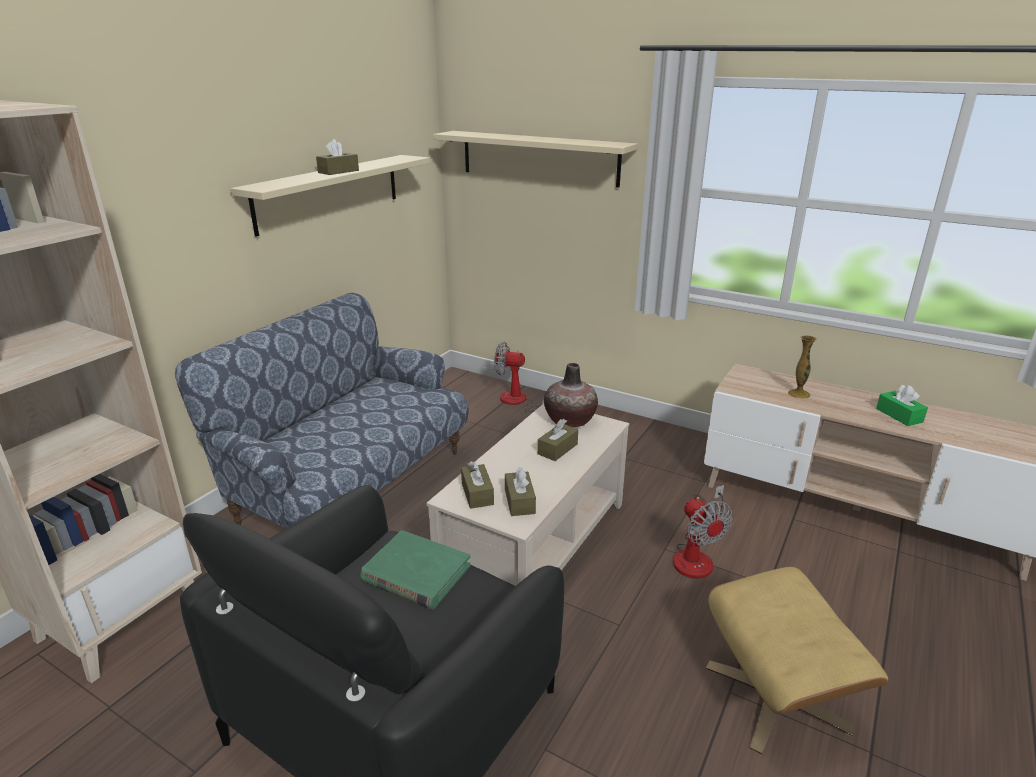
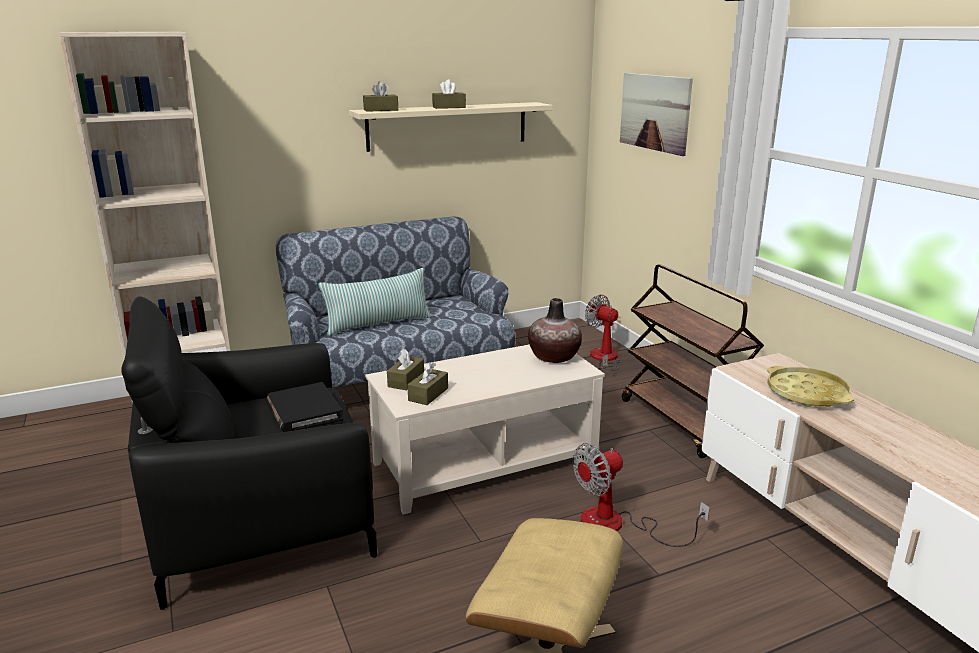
camera: 35 degrees right, 5 degrees down
(338, 436) = (378, 324): none -> pillow
(416, 573) = (303, 412): green book -> black book
(538, 158) = (654, 112): beige shelf -> picture
(557, 449) = (511, 372): brown tissue box -> brown tissue box (381, 110)
(639, 442) = (683, 423): none -> brown cart
(697, 556) = (617, 525): fan -> fan turned 45 degrees clockwise
(799, 394) = (807, 393): vase -> yellow tray
(899, 415) = (904, 443): green tissue box -> none

